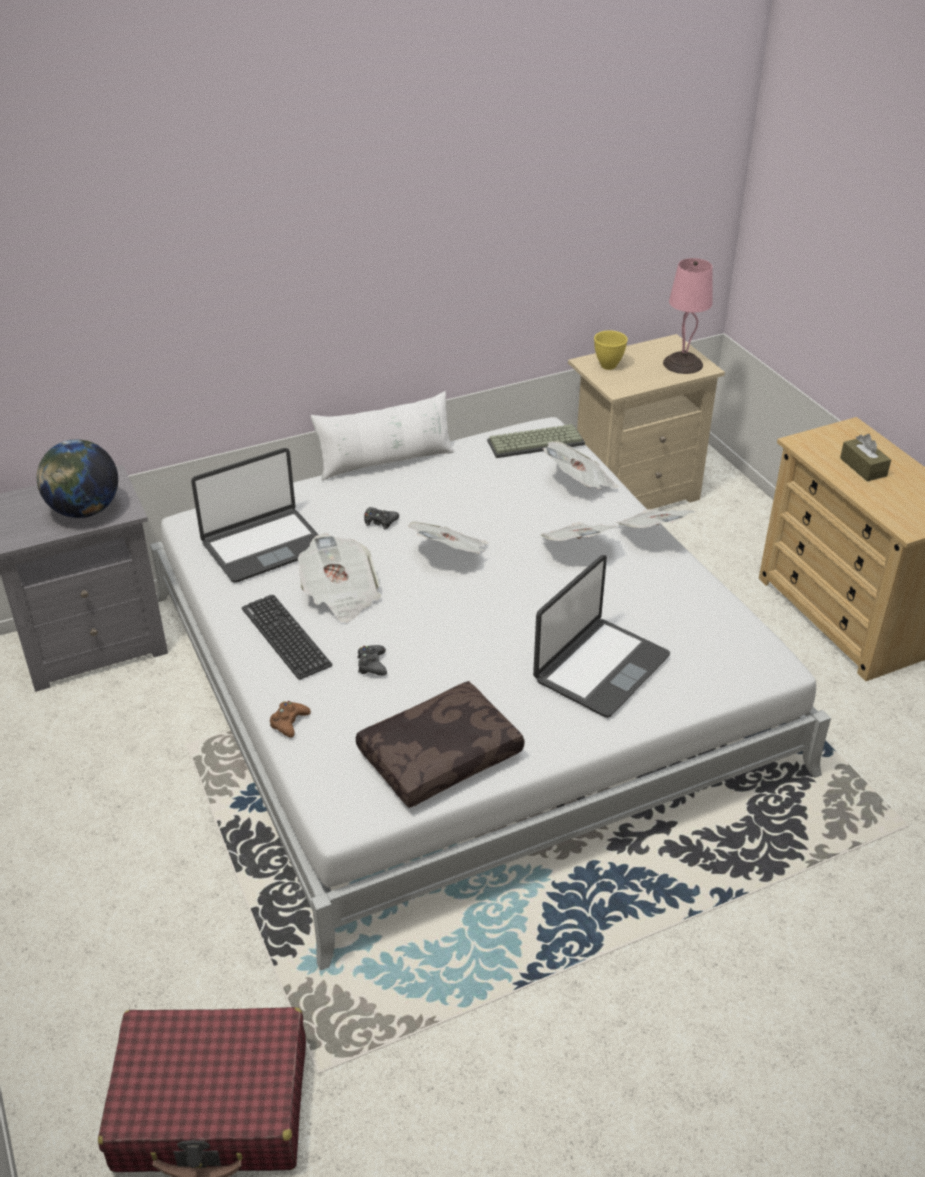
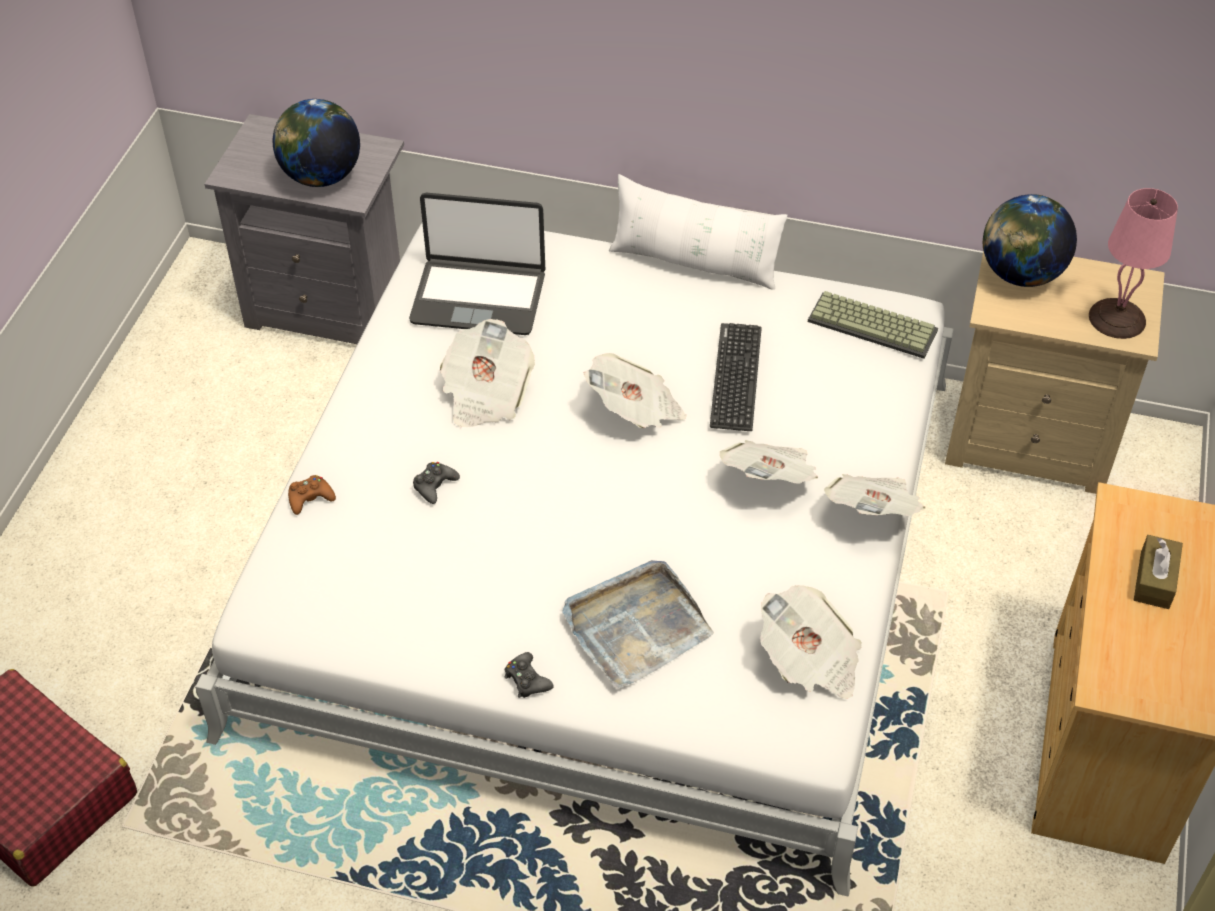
camera: 40 degrees right, 10 degrees up
(286, 637) = (395, 409): keyboard -> keyboard (736, 377)
(380, 521) = (611, 332): black game controller -> black game controller (527, 680)
(439, 753) = (396, 614): brown pillow -> none
(580, 483) = (865, 403): newspaper -> newspaper (809, 660)
(600, 668) = (636, 627): laptop -> grey tray
(608, 366) = (1020, 274): yellow bowl -> globe

